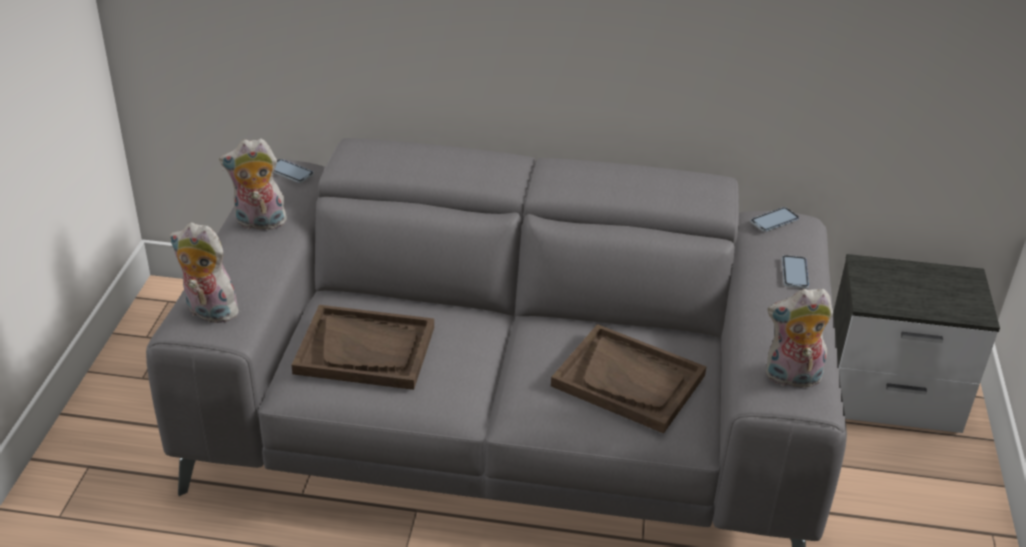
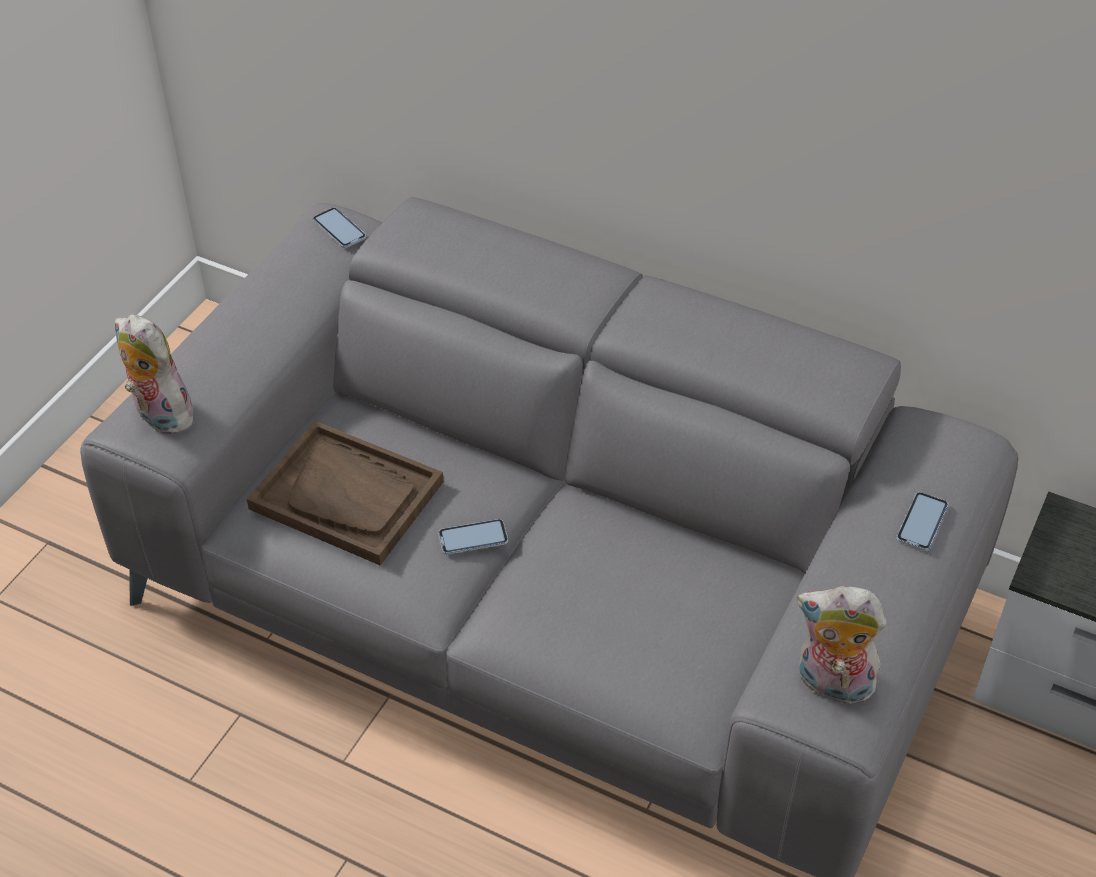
camera: 20 degrees right, 10 degrees up
(259, 223) = (270, 299): plush toy -> none
(629, 381) = (651, 618): brown tray -> none
(774, 220) = (937, 432): phone -> phone (473, 538)

